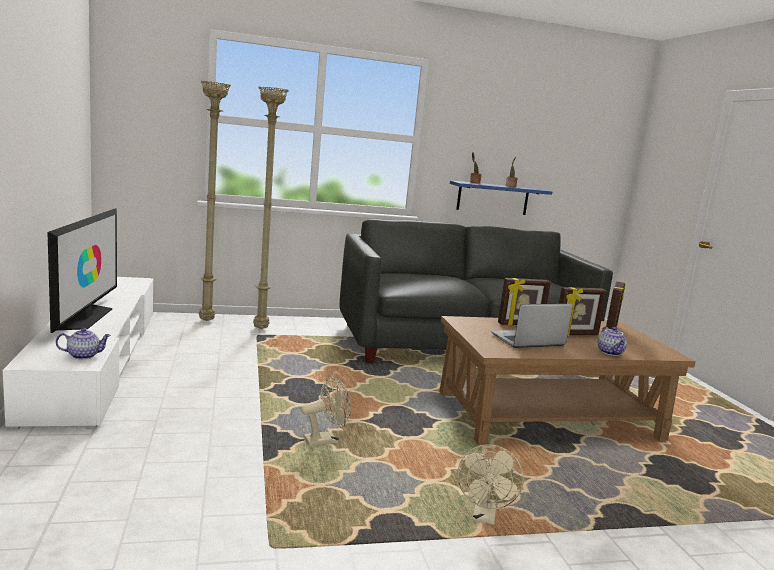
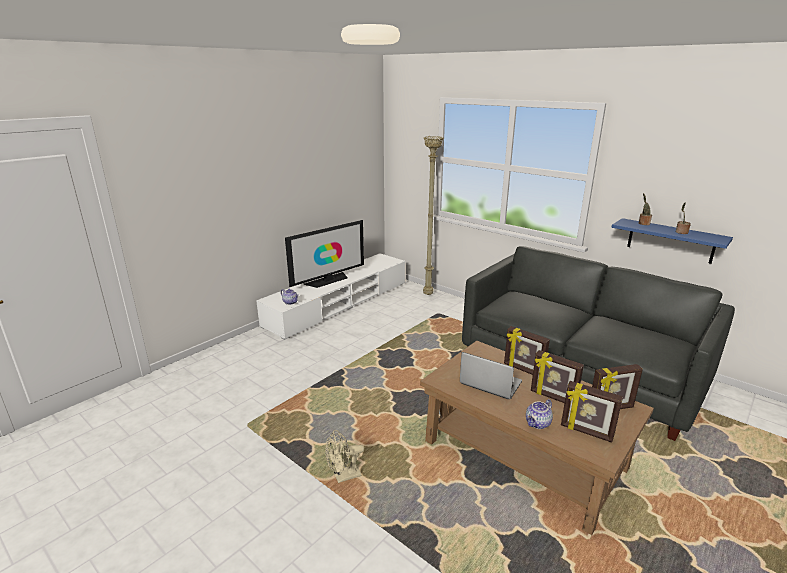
camera: 55 degrees right, 10 degrees up
(259, 328) = (448, 309): beige floor lamp -> none
(325, 440) = (353, 392): beige fan -> none
(636, 346) = (586, 432): none -> picture frame

